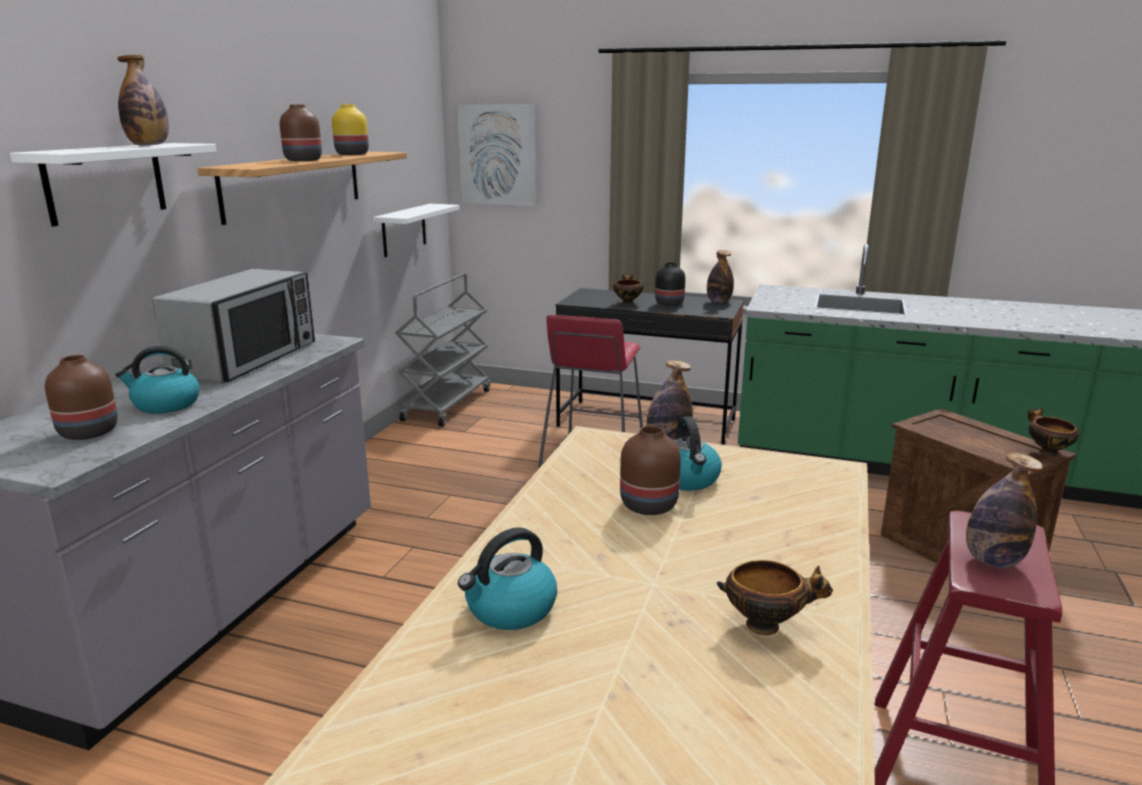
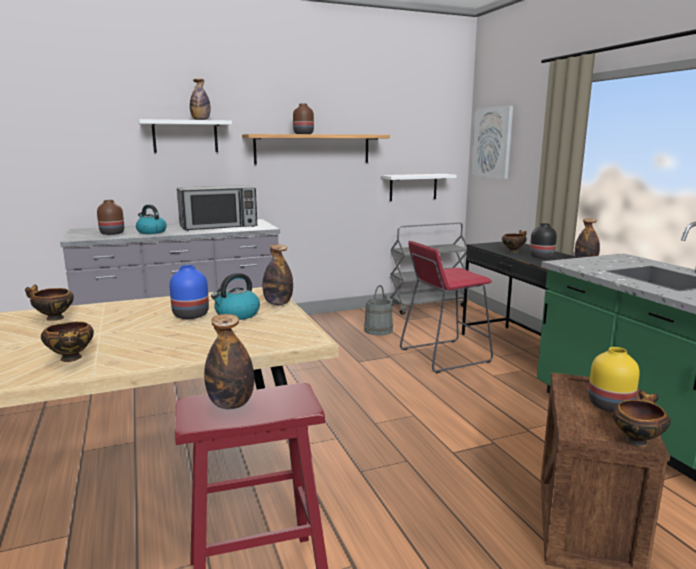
camera: 50 degrees right, 5 degrees down
(351, 154) = (352, 134): yellow vase -> yellow vase (609, 405)
(462, 458) = (378, 330): none -> grey bucket
(510, 609) = (53, 318): kettle -> bowl
(647, 505) = (190, 315): brown vase -> blue vase

